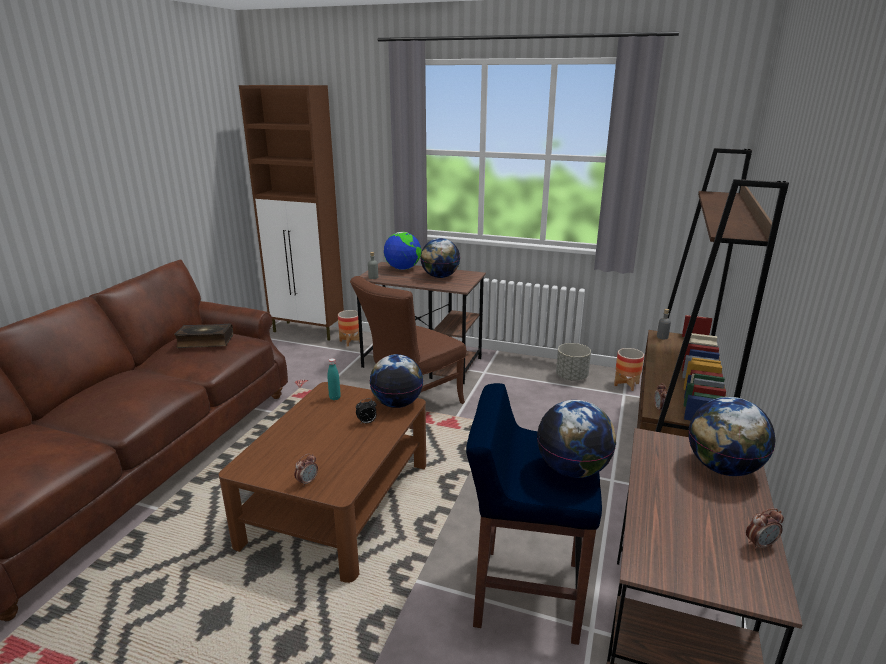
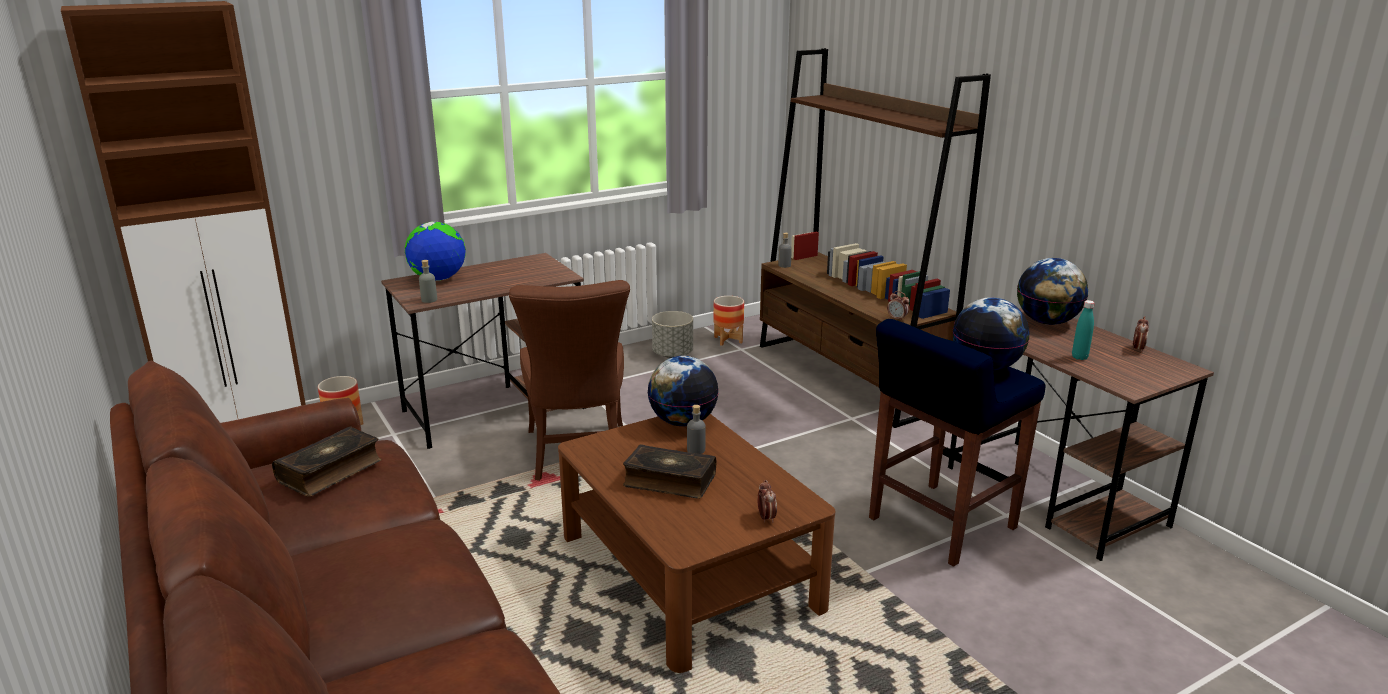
camera: 50 degrees left, 0 degrees up
(318, 430) = (669, 481): none -> book
(335, 398) = (611, 449): turquoise bottle -> turquoise bottle (1079, 357)
(367, 422) = (696, 450): alarm clock -> grey bottle
(440, 277) = (509, 273): globe -> none

